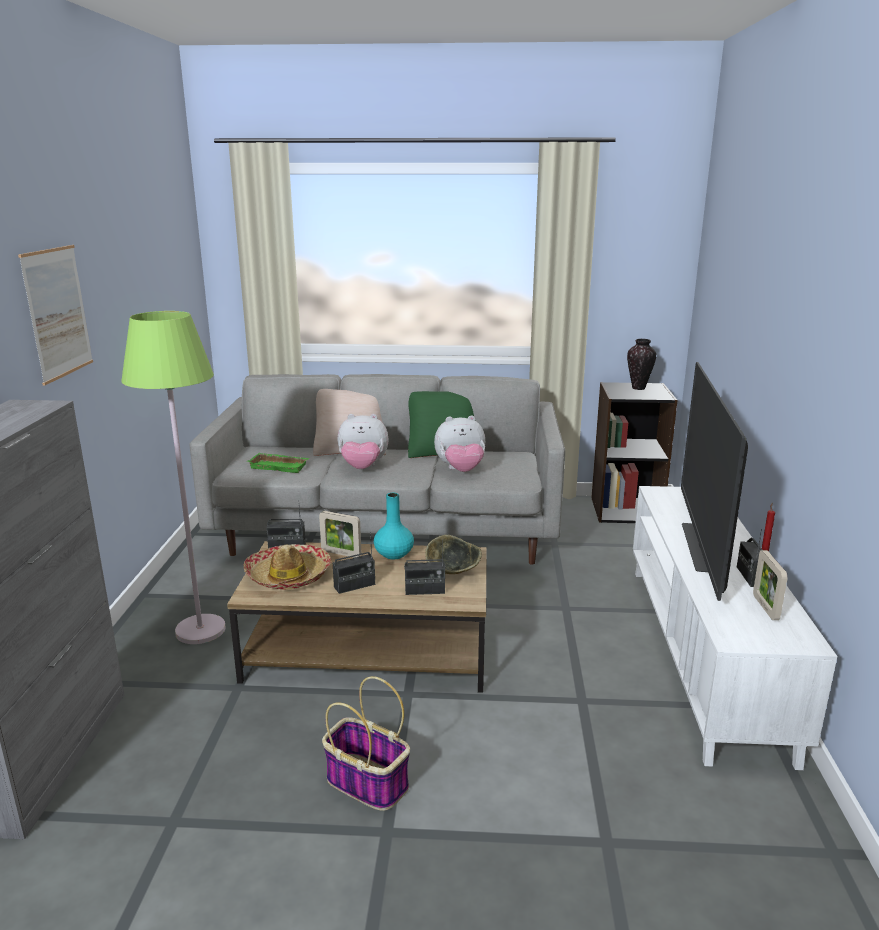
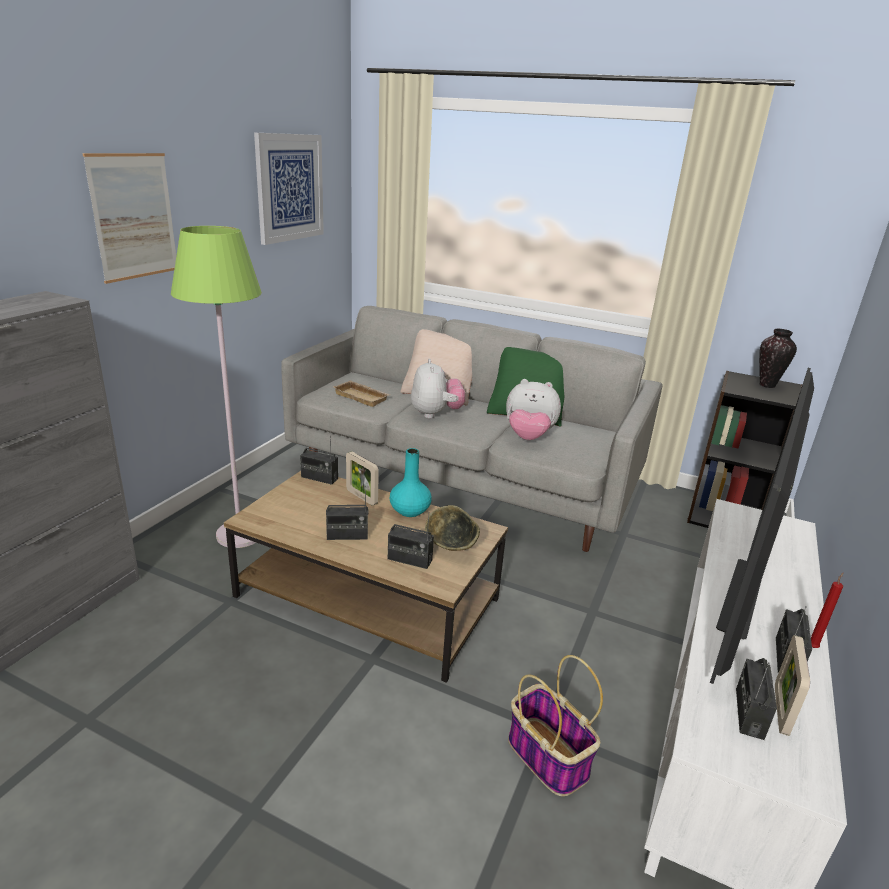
camera: 20 degrees right, 5 degrees up
(161, 264) = (290, 187): none -> picture
(280, 466) = (363, 397): green tray -> beige tray
(288, 576) = (297, 508): hat -> none
(363, 468) = (435, 414): plush toy -> plush toy turned 120 degrees counterclockwise
(365, 783) = (269, 745): basket -> basket (546, 756)
(748, 615) = (749, 713): none -> radio

